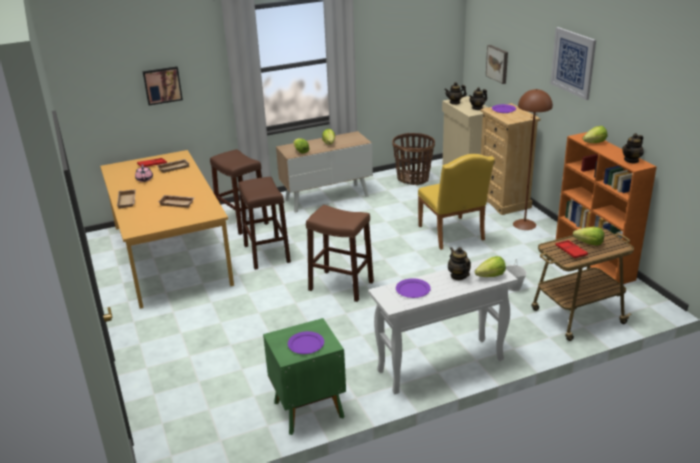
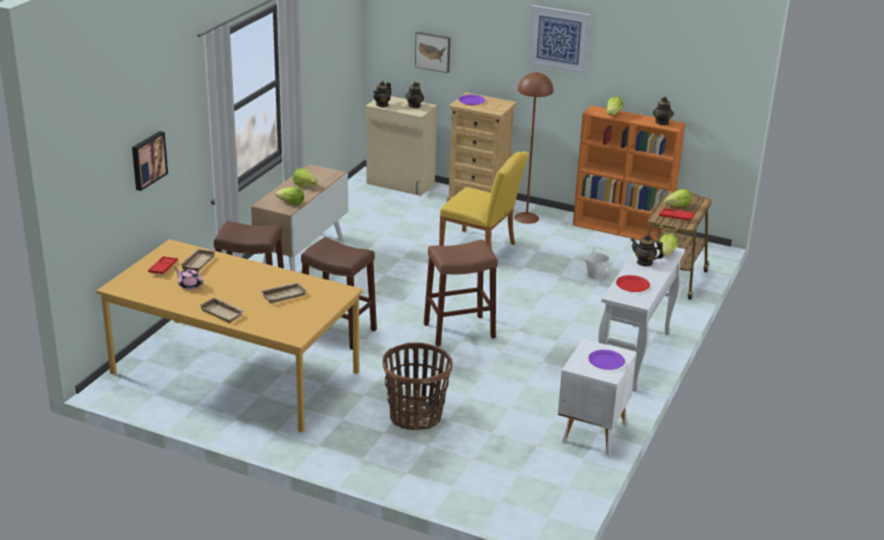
camera: 45 degrees left, 0 degrees up
(307, 409) = (592, 433): green nightstand -> white nightstand
(413, 179) = (359, 206): basket -> basket (416, 417)
(413, 290) = (632, 285): purple plate -> red plate

